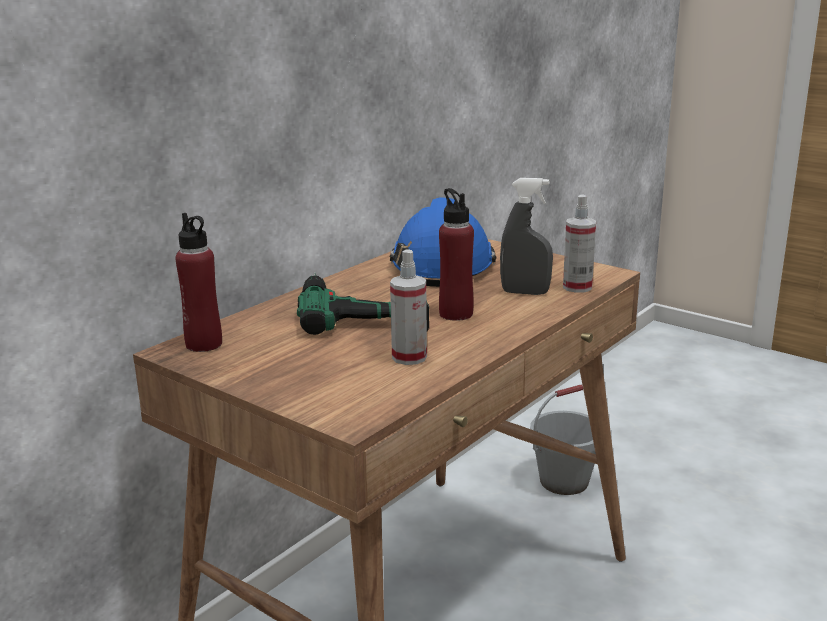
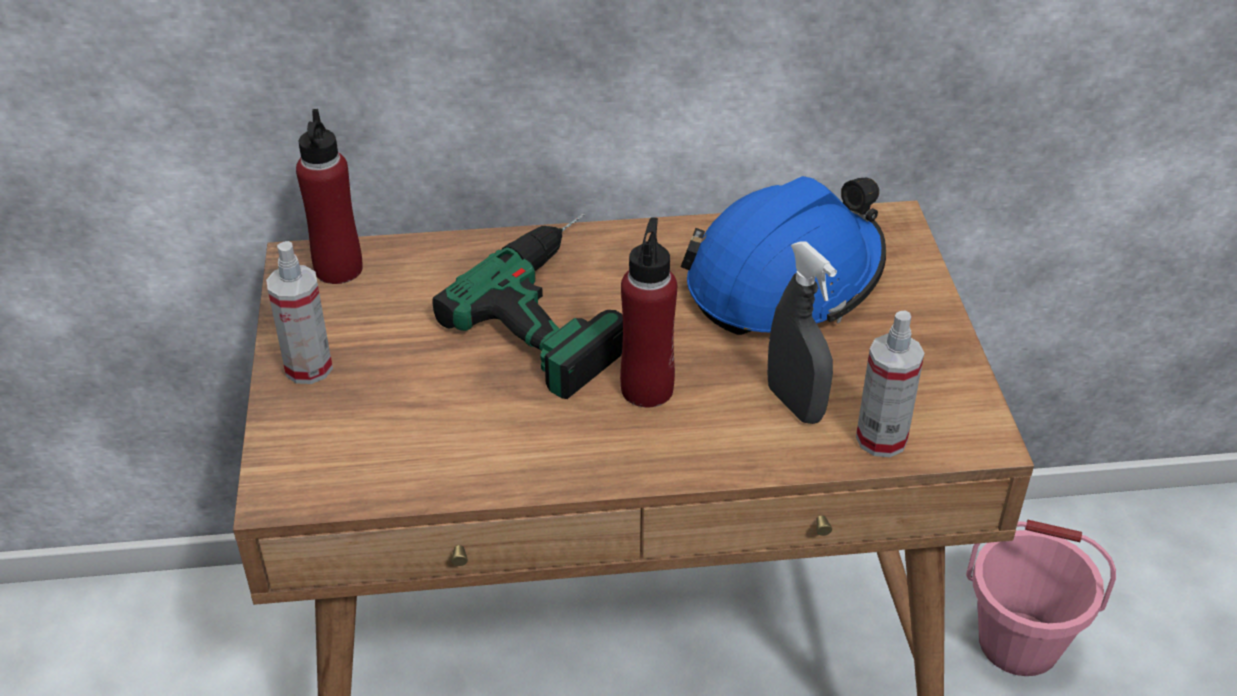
camera: 45 degrees right, 20 degrees up
(409, 357) = (479, 432): spray bottle -> spray bottle (308, 367)
(564, 481) = (1019, 642): grey bucket -> pink bucket

